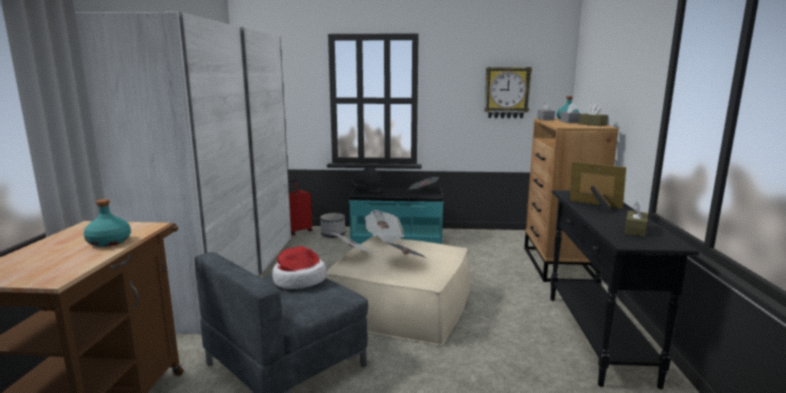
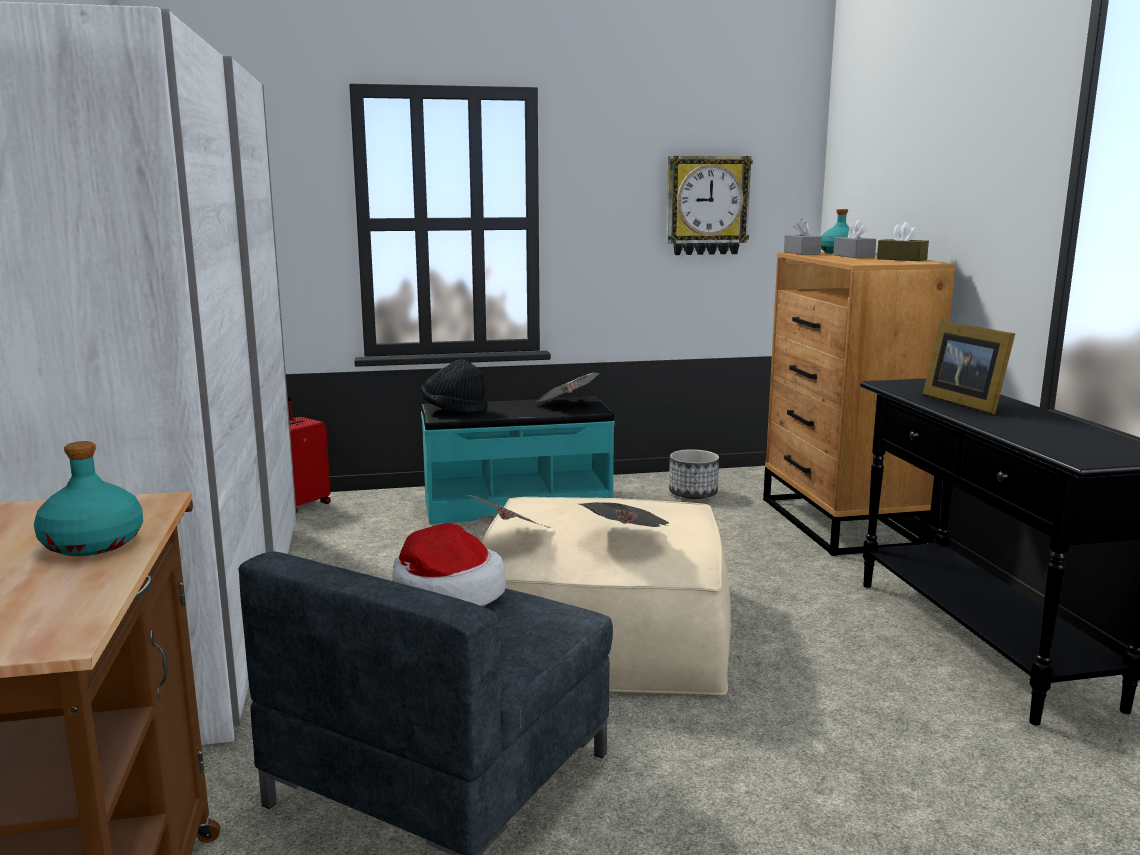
camera: 15 degrees left, 0 degrees up
(333, 235) = (380, 507): planter -> planter (693, 494)
(384, 237) = (545, 497): newspaper -> none
(595, 205) = (964, 402): picture frame -> picture frame turned 135 degrees counterclockwise
(635, 230) = (1073, 437): brown tissue box -> none

